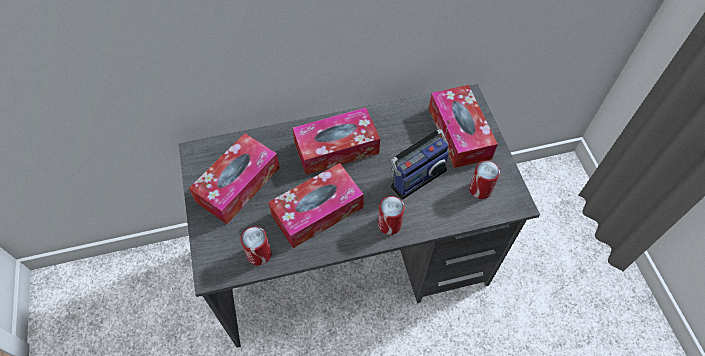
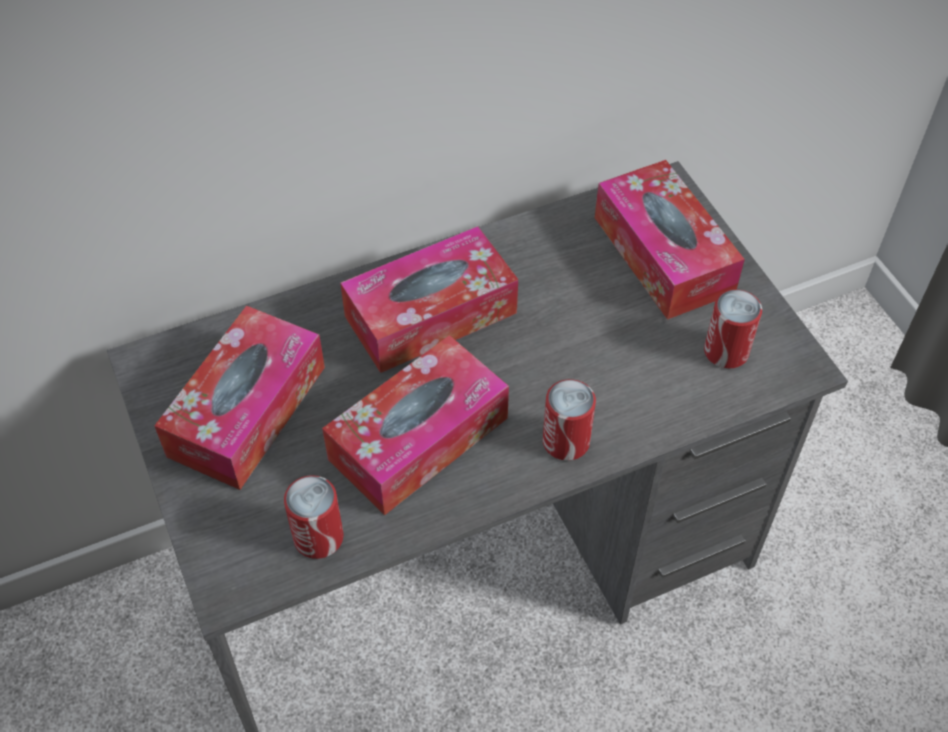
camera: 10 degrees left, 5 degrees down
(416, 176) = (598, 344): radio -> none

